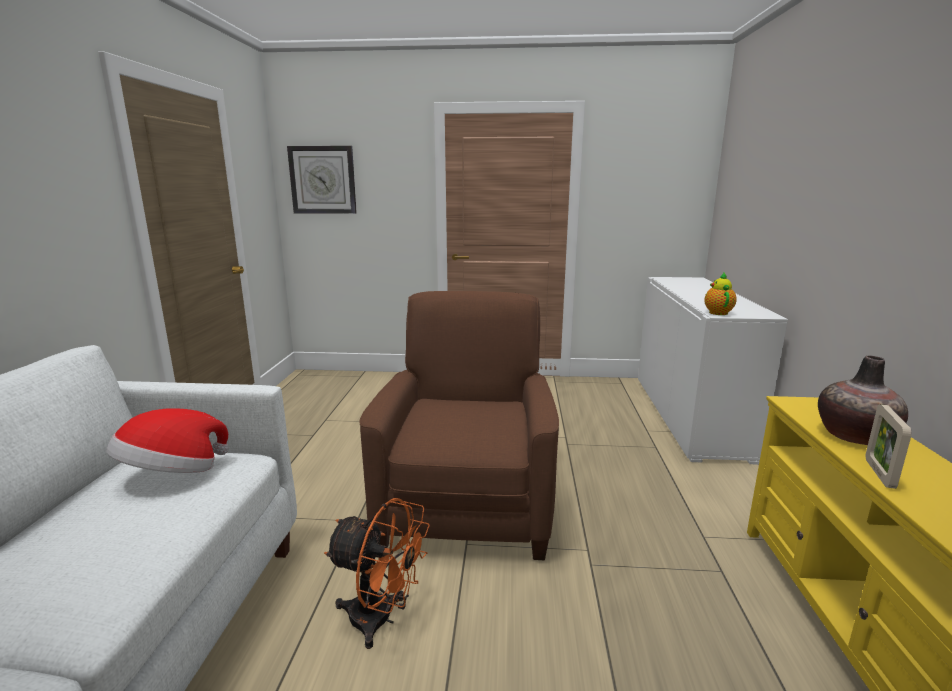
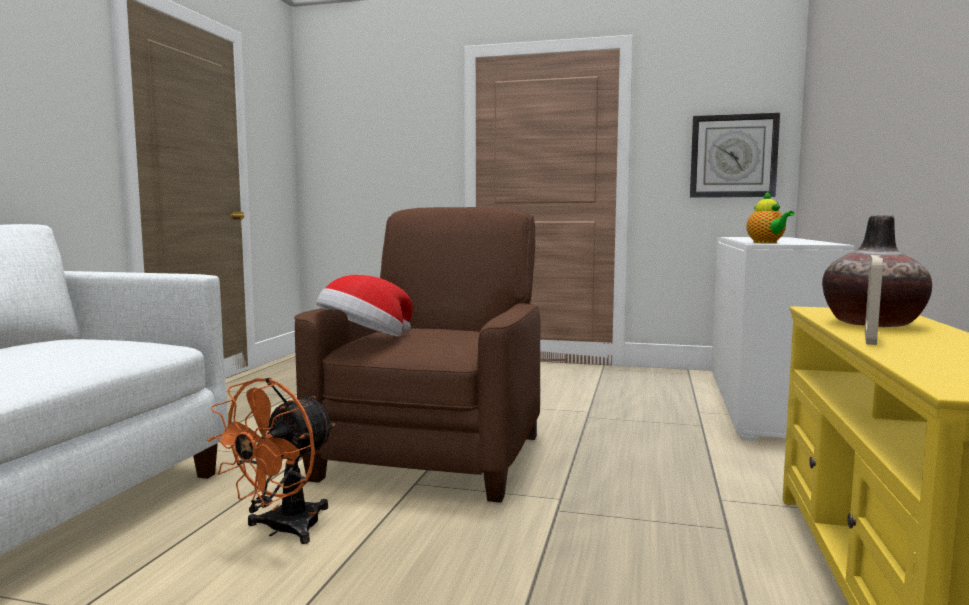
camera: 10 degrees right, 10 degrees down
(173, 474) = (87, 343): hat -> hat (365, 339)
(323, 180) = (345, 134): wall clock -> wall clock (733, 156)
(381, 619) = (282, 530): orange fan -> orange fan turned 90 degrees clockwise
(717, 312) = (766, 243): teapot -> teapot turned 150 degrees clockwise

